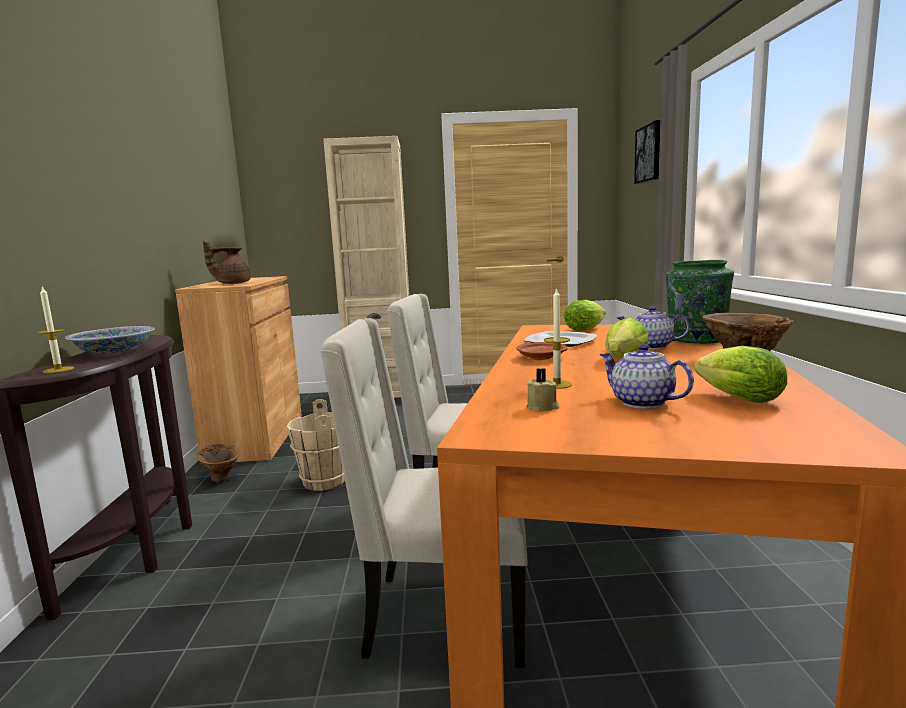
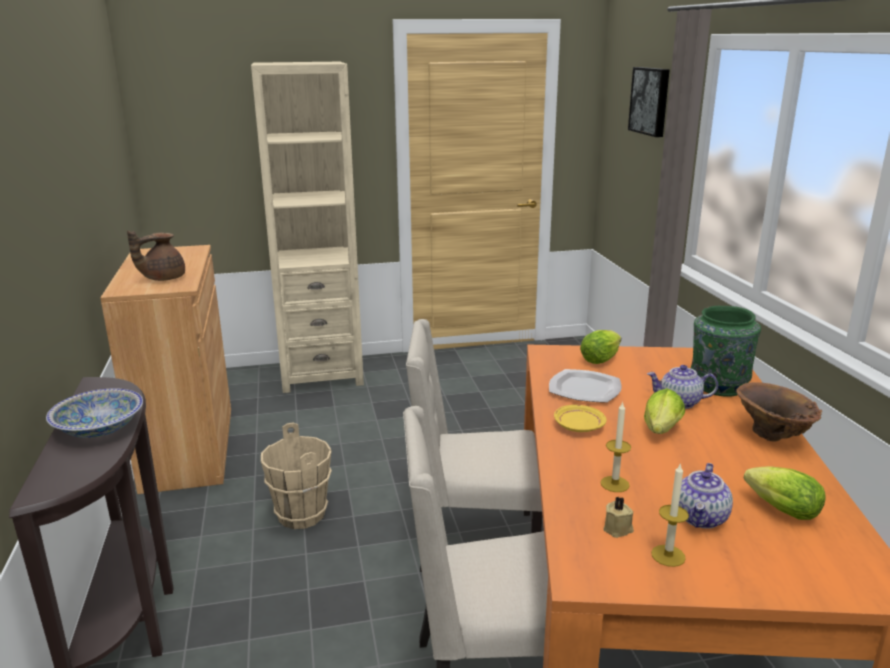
camera: 10 degrees left, 10 degrees up
(58, 370) = (68, 475): candle -> candle (668, 555)
(221, 477) = (174, 514): brown vase -> none
(541, 357) = (578, 426): brown plate -> yellow plate
(641, 402) = (701, 518): teapot -> teapot turned 105 degrees counterclockwise

